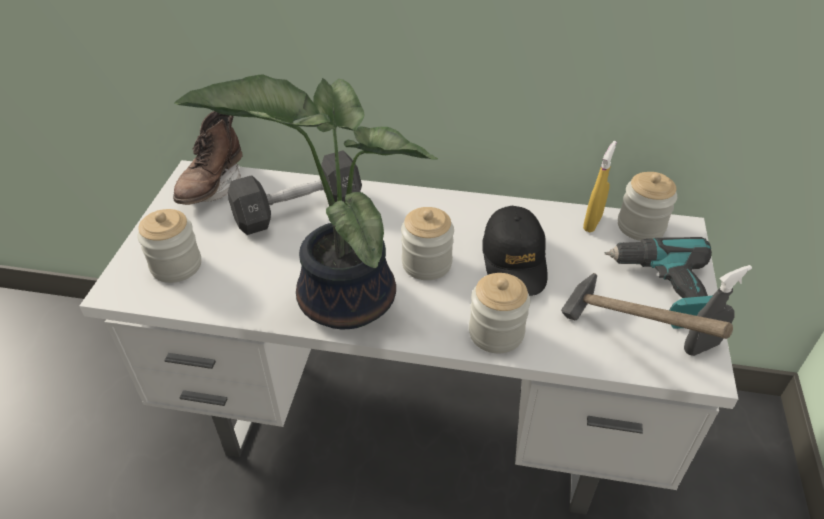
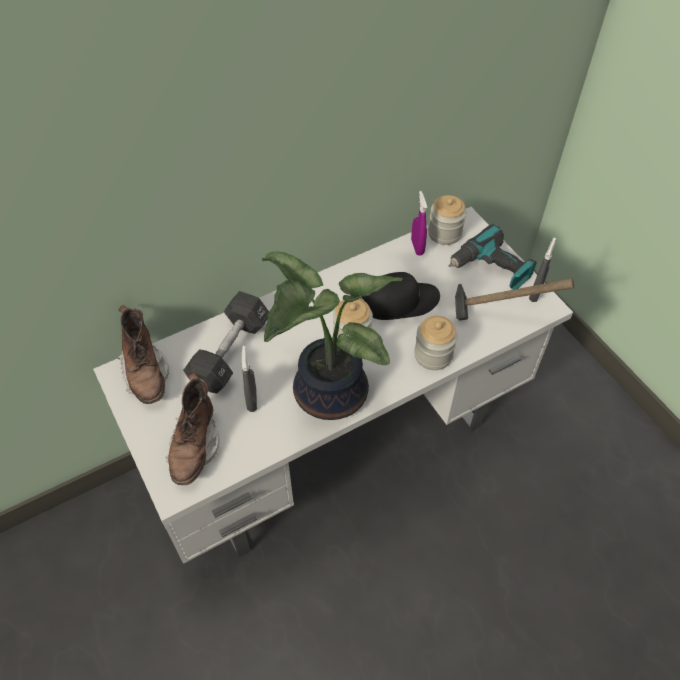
camera: 40 degrees left, 10 degrees up
(176, 265) = (195, 447): jar -> brown boot
(268, 259) = (252, 400): none -> grey spray bottle
(514, 260) = (399, 301): black cap -> black cap turned 60 degrees counterclockwise
(592, 223) = (417, 247): yellow spray bottle -> purple spray bottle

